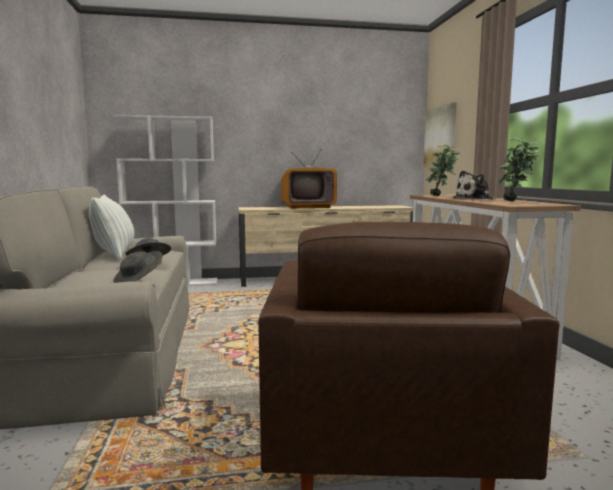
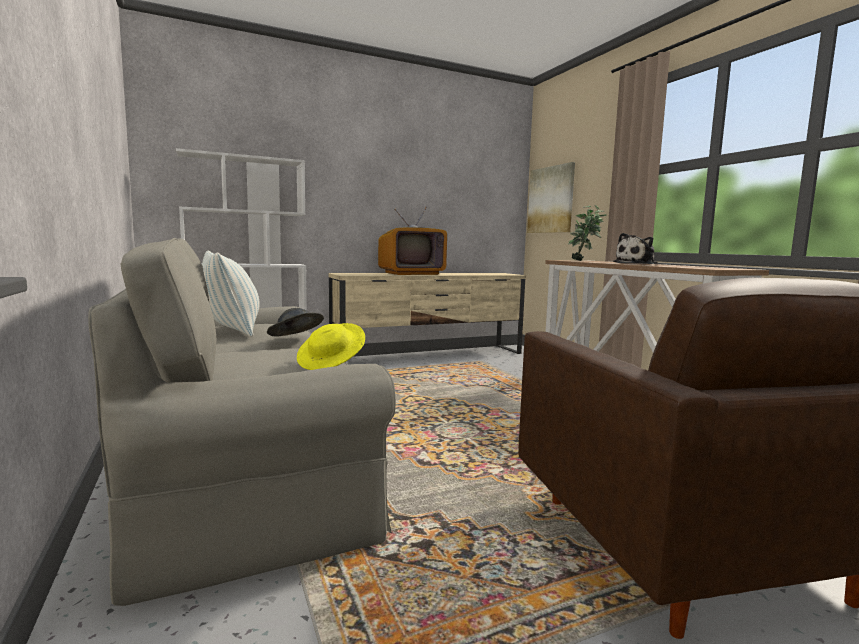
camera: 15 degrees left, 0 degrees up
(139, 281) = (331, 363): grey hat -> yellow hat
(516, 201) = (689, 266): potted plant -> none

